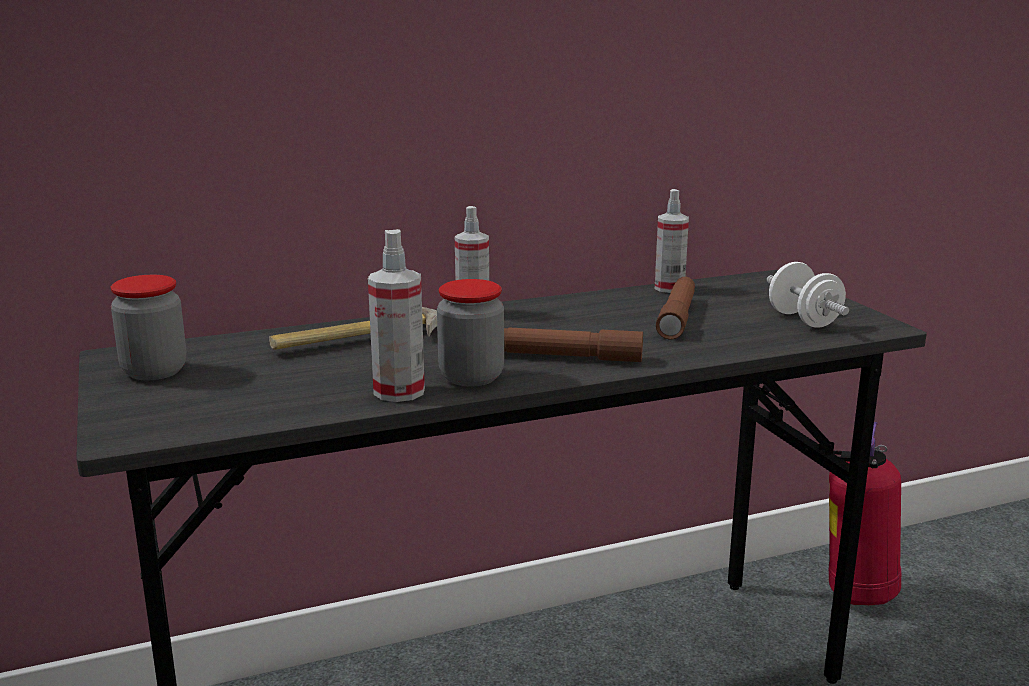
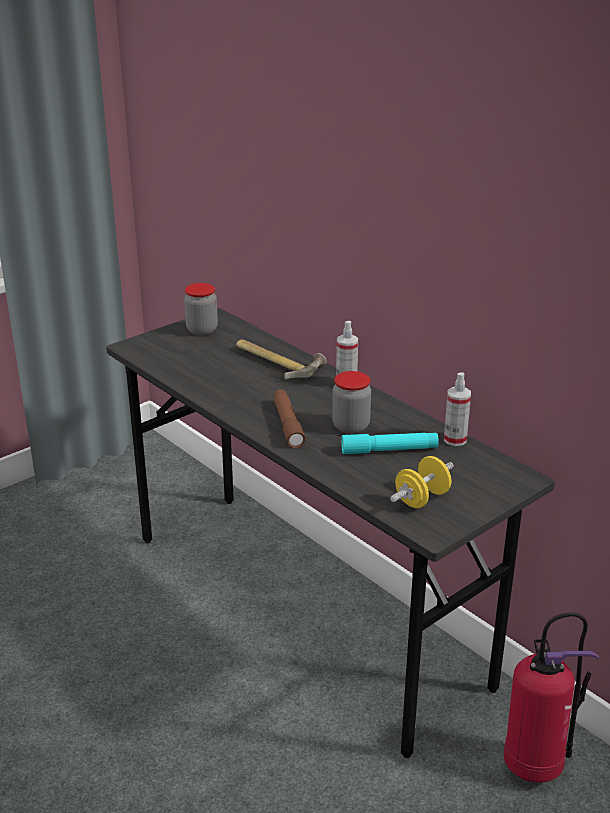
camera: 70 degrees right, 10 degrees up
(399, 391) = (209, 390): spray bottle -> none
(471, 377) = (240, 404): jar -> jar (351, 426)
(677, 317) = (389, 450): brown flashlight -> turquoise flashlight
(804, 320) = (422, 499): white dumbbell -> yellow dumbbell

